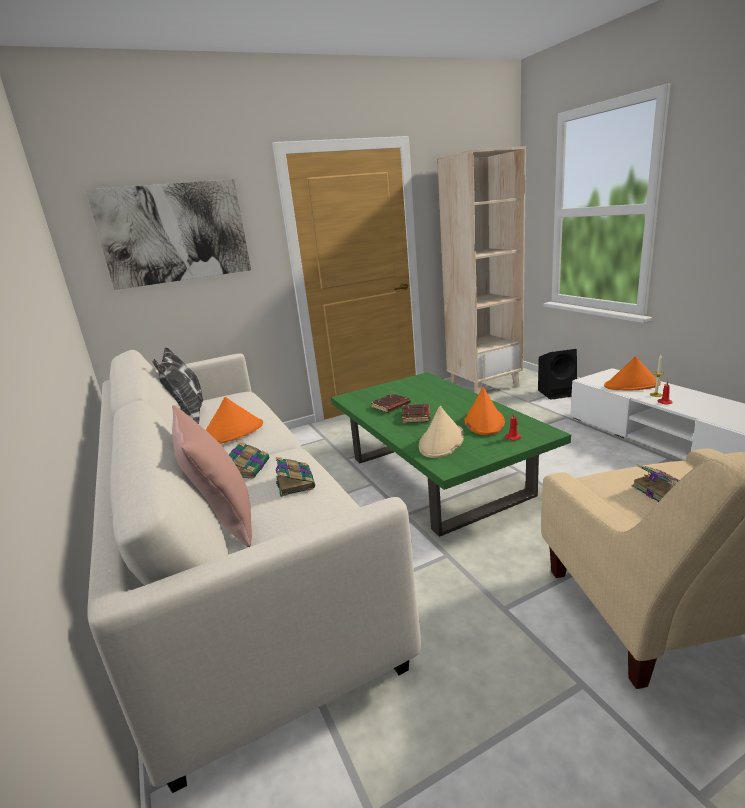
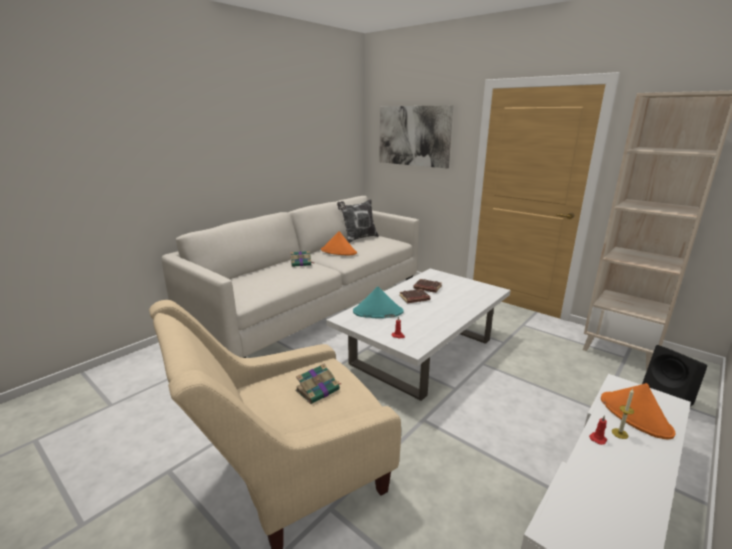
camera: 65 degrees right, 0 degrees up
(223, 520) = (256, 270): pink pillow -> none
(295, 482) = (289, 275): book -> none
(435, 475) = (422, 350): green coffee table -> white coffee table
(441, 442) = (377, 312): beige hat -> turquoise hat
(484, 422) = (420, 322): orange hat -> none

